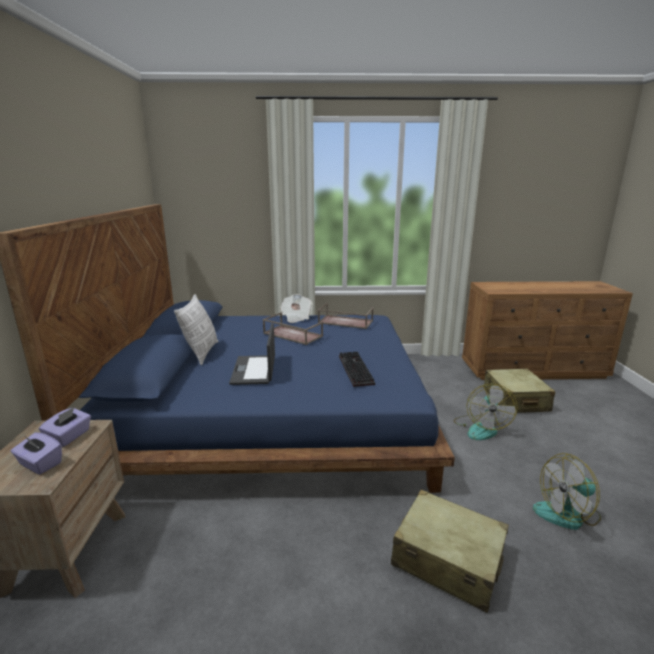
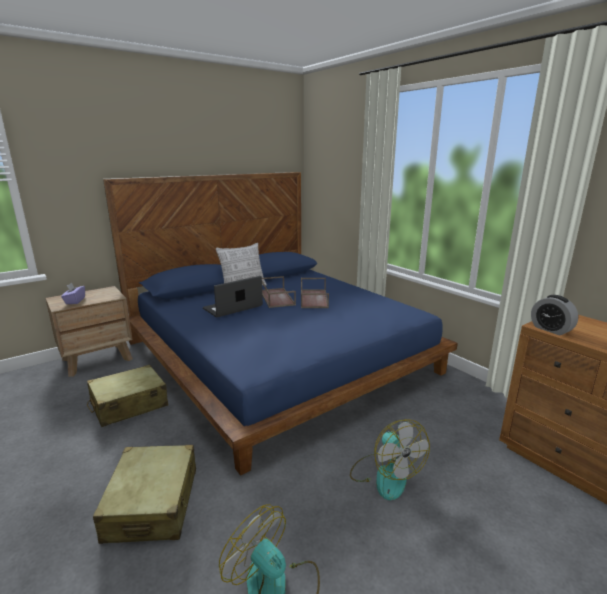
camera: 55 degrees right, 0 degrees up
(69, 437) = (102, 296): purple tissue box -> none
(296, 317) = (354, 289): newspaper -> none
(344, 322) = (377, 306): brown tray -> brown tray (276, 297)
(354, 369) = (273, 335): keyboard -> none
(481, 428) = (385, 475): fan -> fan turned 90 degrees counterclockwise
(499, 291) = (550, 329): none -> alarm clock
(515, 400) = (496, 490): beige suitcase -> beige suitcase (129, 405)

